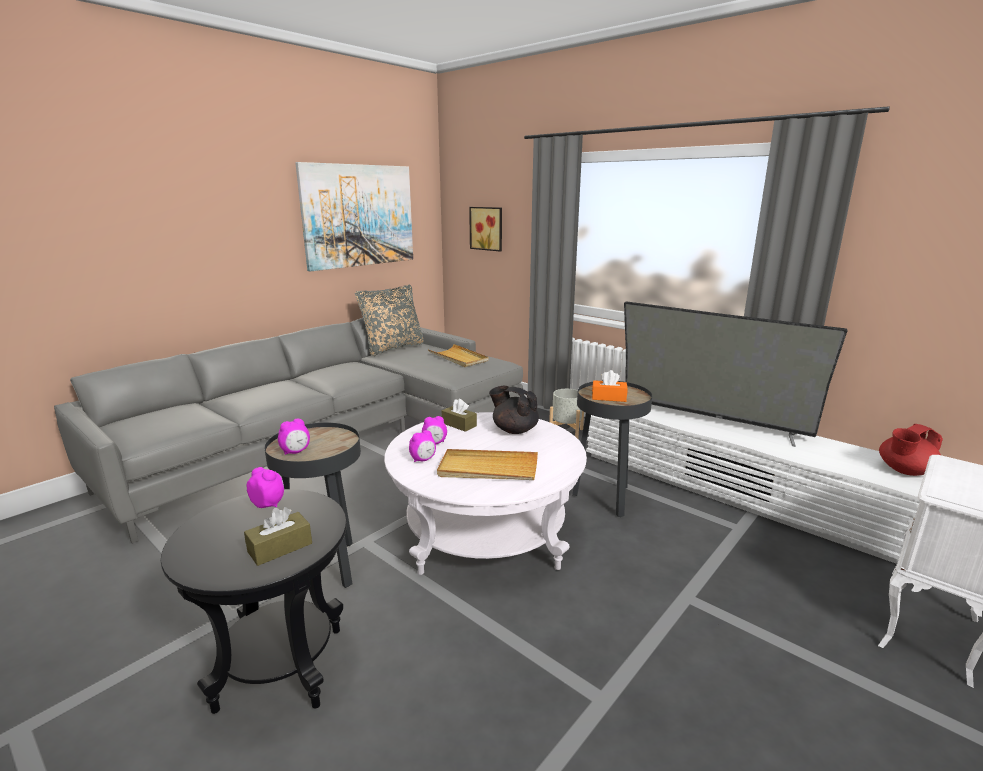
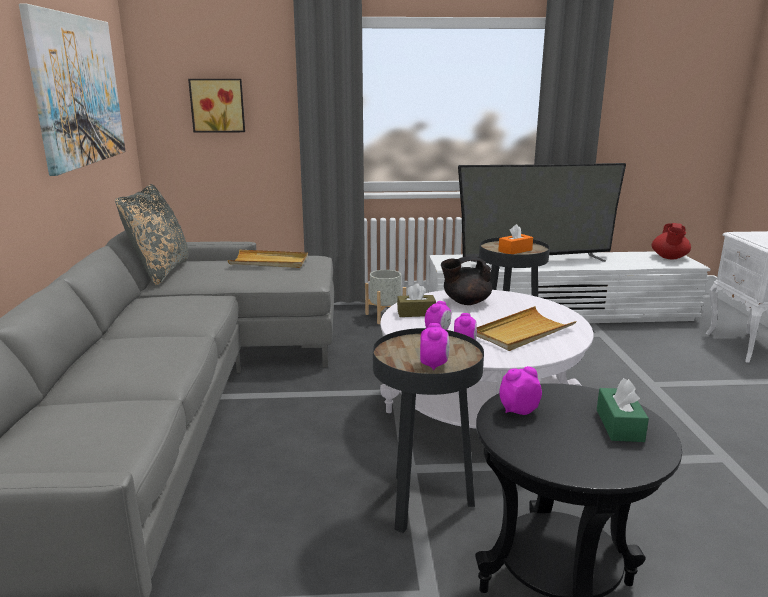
camera: 45 degrees left, 0 degrees up
(280, 547) = (619, 425): brown tissue box -> green tissue box

